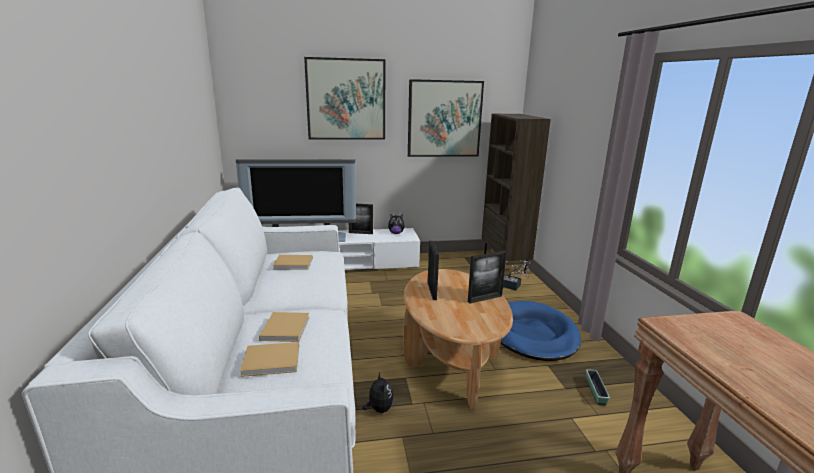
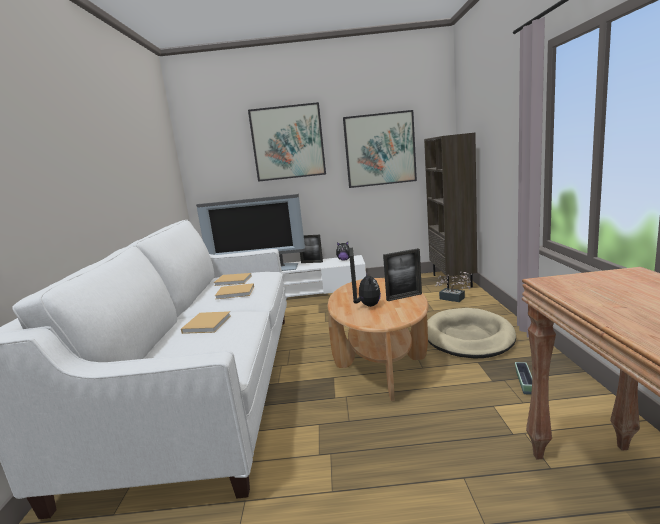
camera: 10 degrees right, 5 degrees down
(273, 361) = (187, 346): beige book -> beige book (236, 292)
(379, 409) = (302, 402): plush toy -> plush toy (368, 306)
(533, 334) = (468, 337): blue dog bed -> beige dog bed

